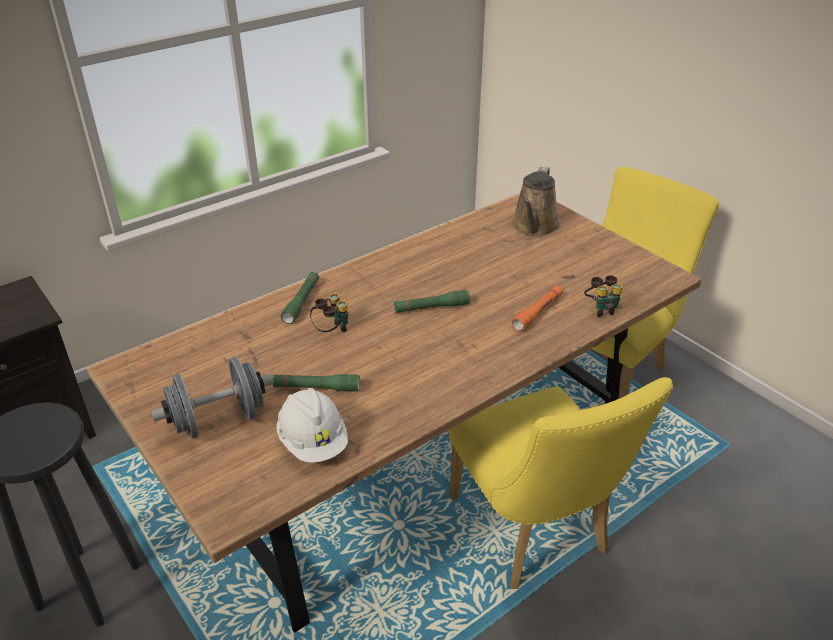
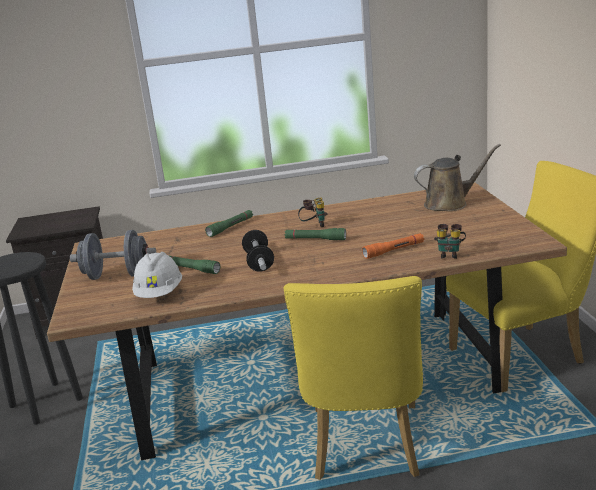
camera: 30 degrees right, 15 degrees down
(331, 331) = (233, 243): binoculars -> binoculars (314, 226)
(395, 359) = (259, 262): none -> dumbbell
(534, 227) = (450, 204): brown watering can -> brown watering can turned 150 degrees counterclockwise

